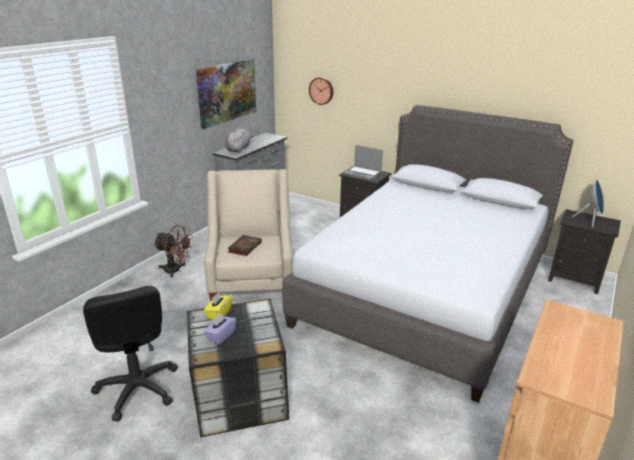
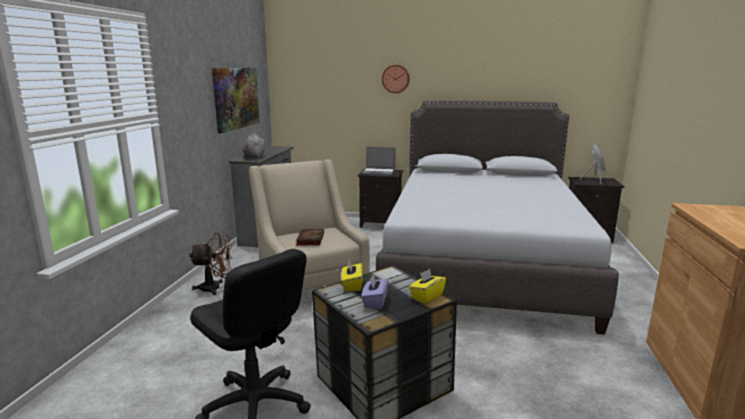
camera: 20 degrees left, 10 degrees down
(265, 340) = (426, 296): none -> yellow tissue box
(321, 90) = (324, 98): wall clock -> wall clock (395, 79)

